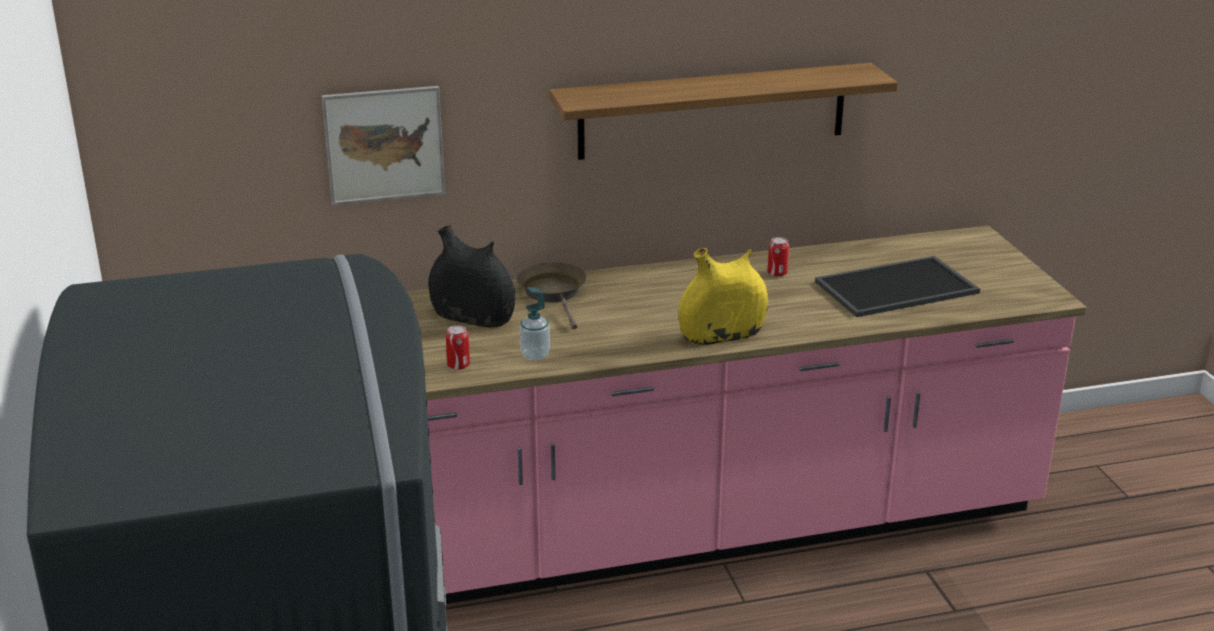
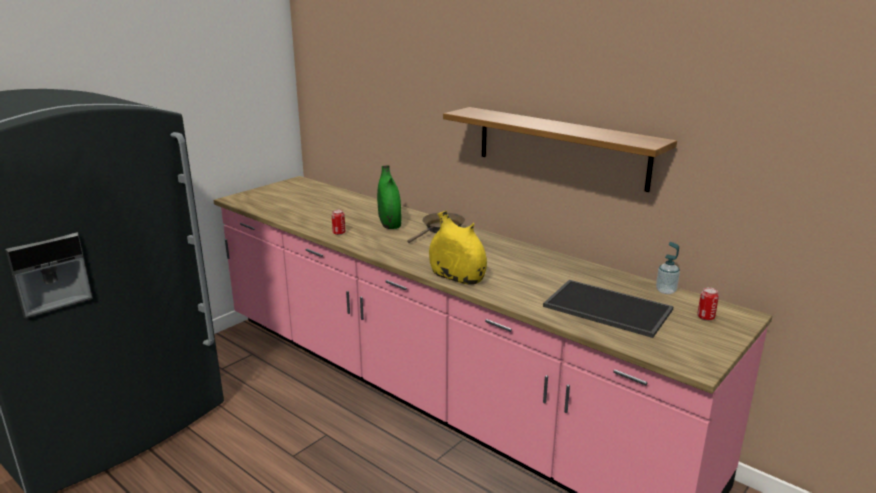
camera: 55 degrees right, 5 degrees down
(384, 145) = (395, 119): picture -> none
(472, 318) = (389, 222): black vase -> green vase
(535, 355) = (370, 243): soap dispenser -> soap dispenser (665, 291)
(777, 273) = (560, 270): can -> can (705, 317)

